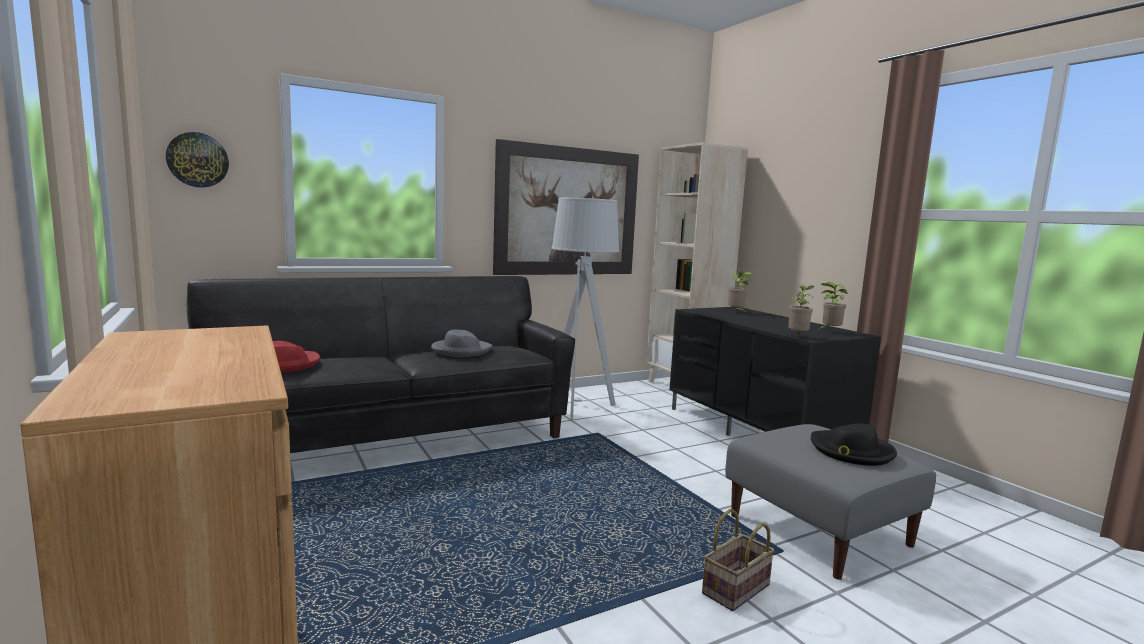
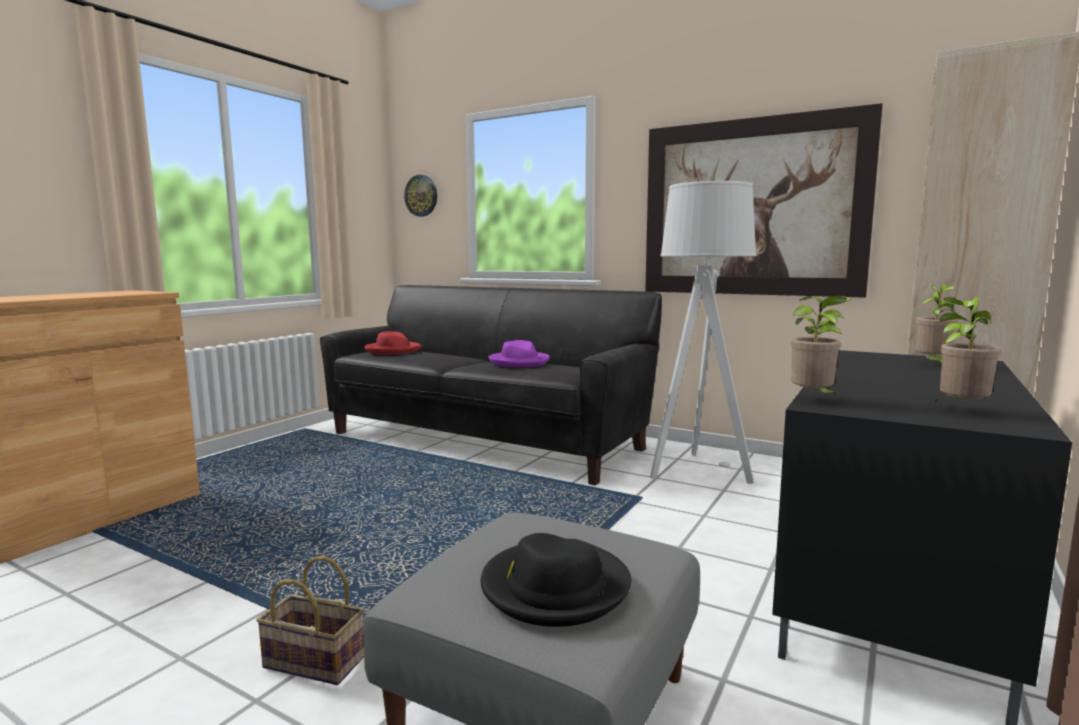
camera: 60 degrees right, 0 degrees up
(461, 350) = (519, 362): grey hat -> purple hat

